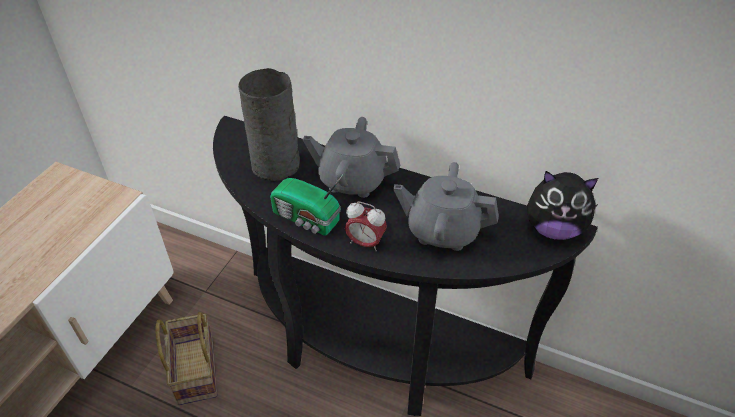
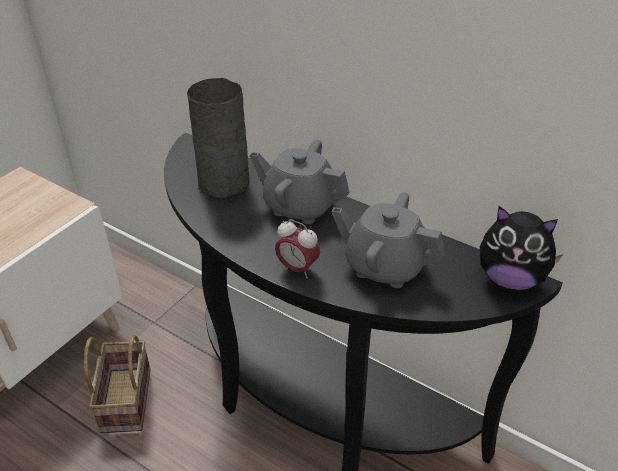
camera: 10 degrees right, 5 degrees down
(307, 219) = (242, 238): radio -> none

